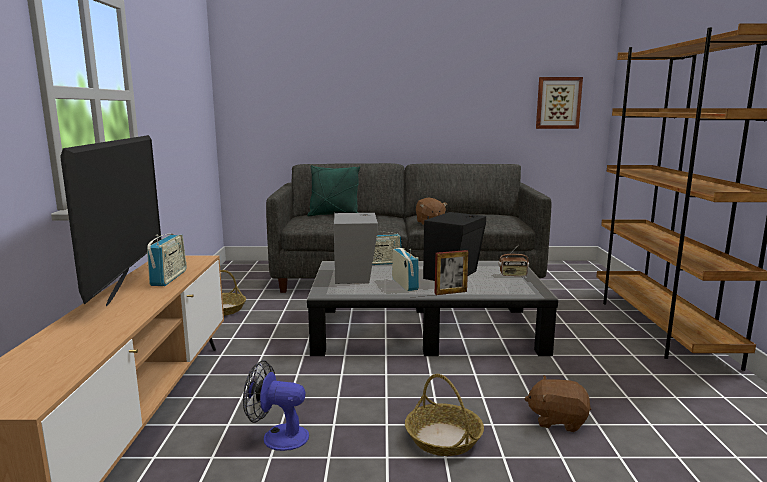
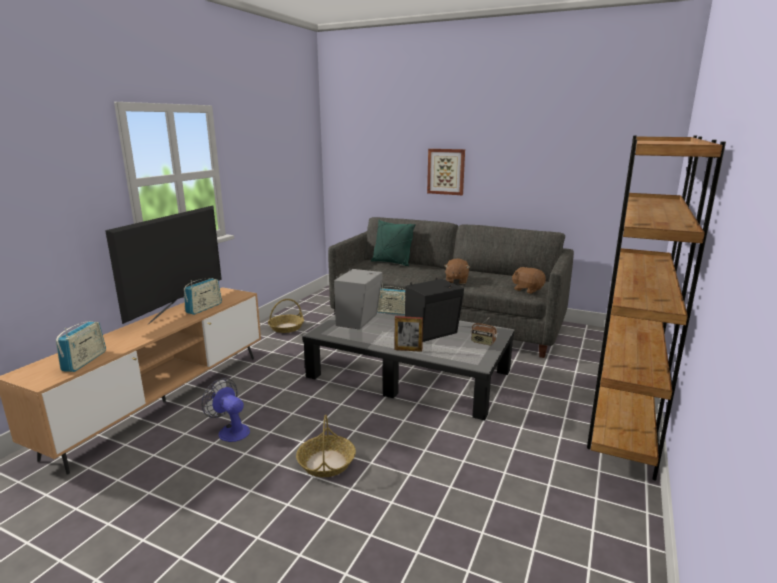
camera: 25 degrees right, 5 degrees up
(404, 284) = (384, 335): radio -> radio (85, 361)
(557, 420) = (422, 474): brown plush toy -> brown plush toy (527, 289)
(558, 103) = (618, 173): picture -> picture (446, 171)

